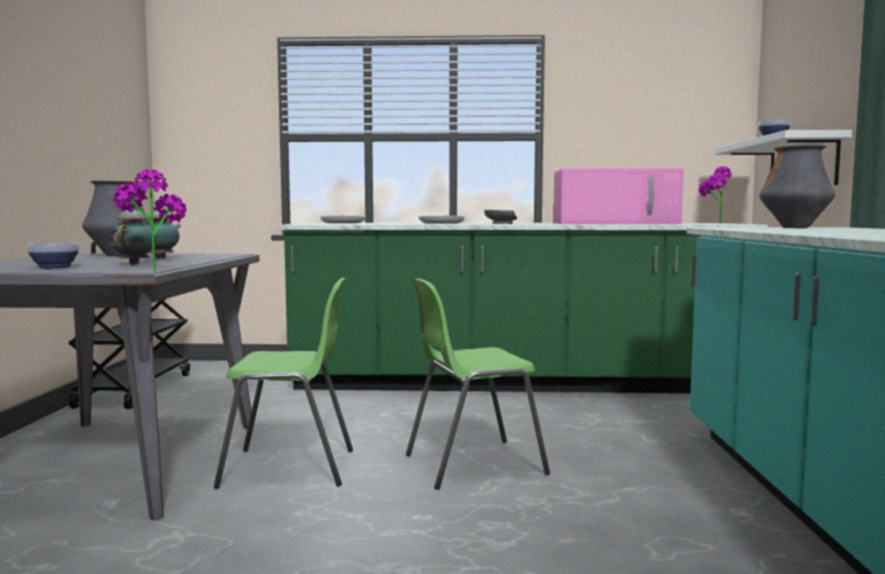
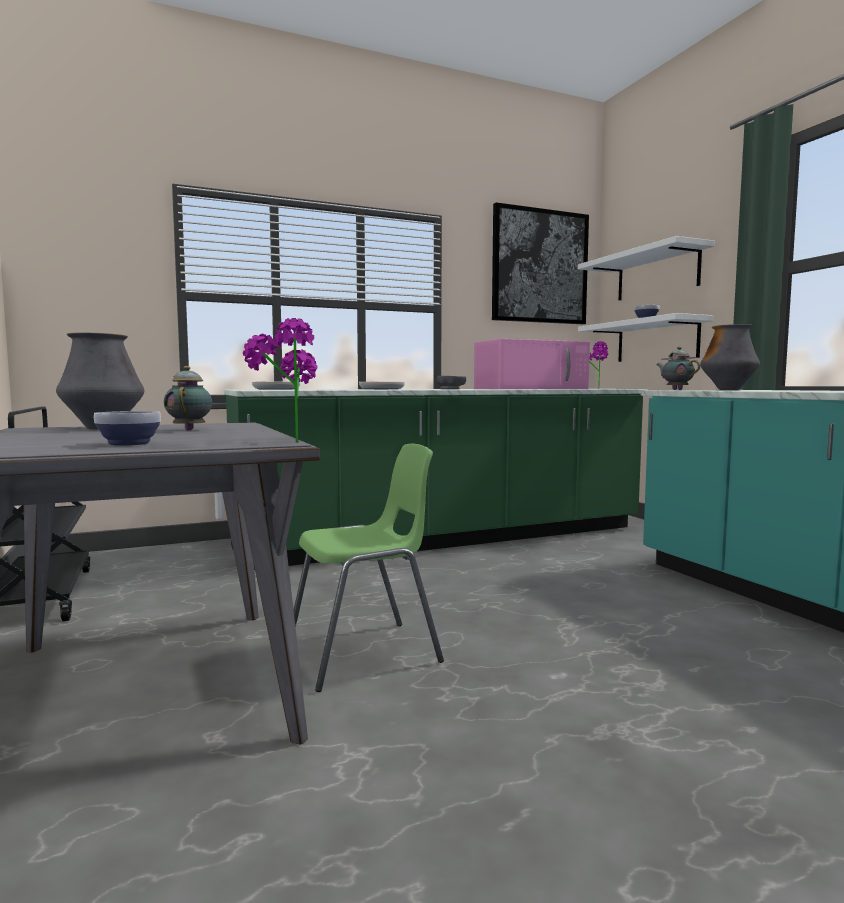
camera: 25 degrees left, 0 degrees up
(135, 264) = (211, 436): teapot -> teapot (676, 390)
(472, 464) = (525, 617): green chair -> none
(671, 80) = (539, 266): none -> picture
(805, 79) = (657, 274): none -> white shelf

